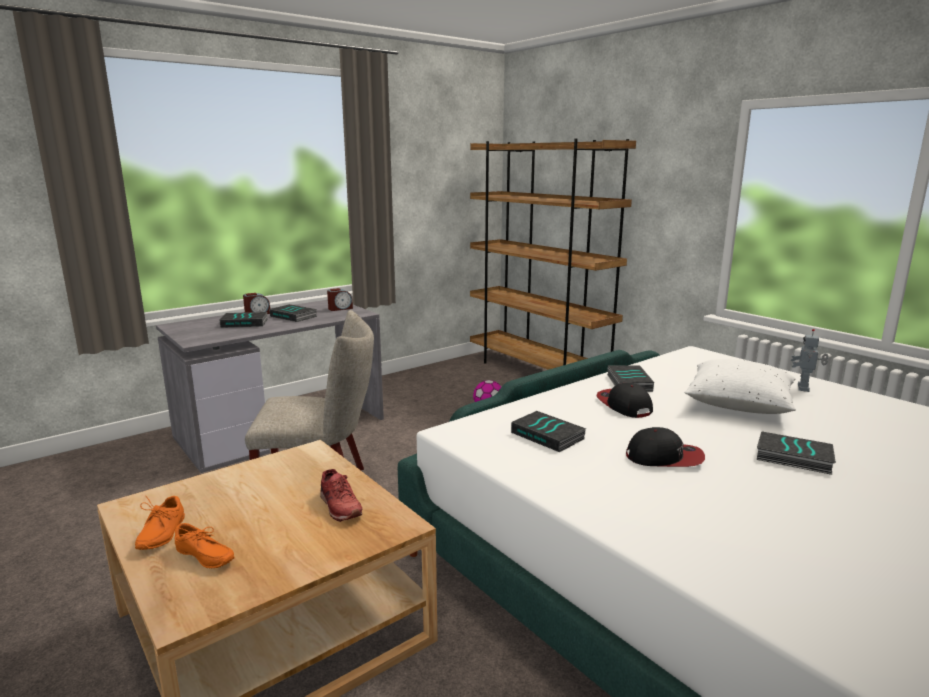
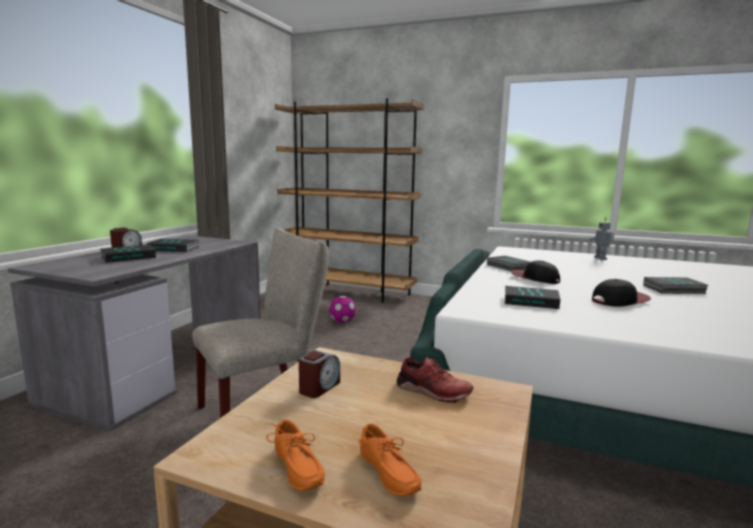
camera: 30 degrees left, 5 degrees down
(203, 558) = (385, 474): orange shoe -> orange shoe turned 60 degrees clockwise
(340, 308) = (211, 241): alarm clock -> alarm clock (319, 387)
(738, 405) = (591, 270): white pillow -> none

